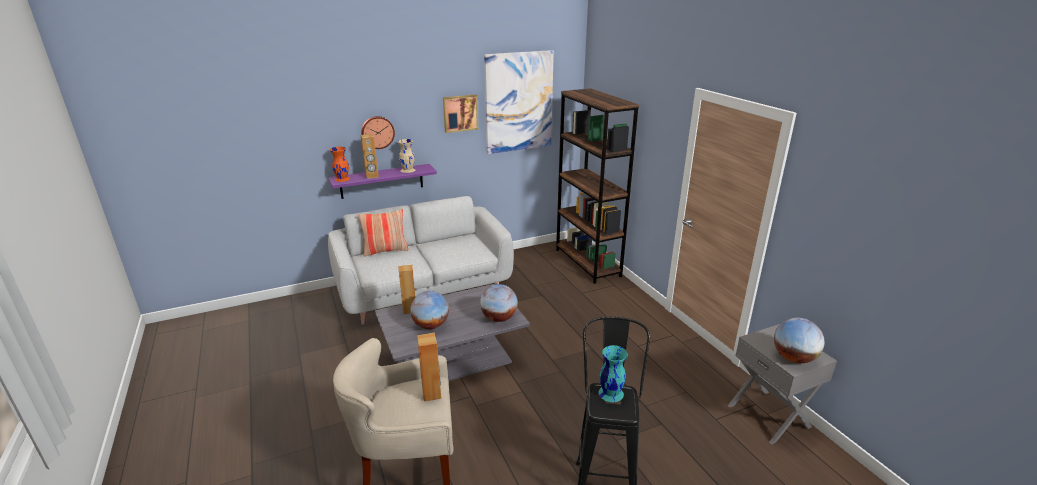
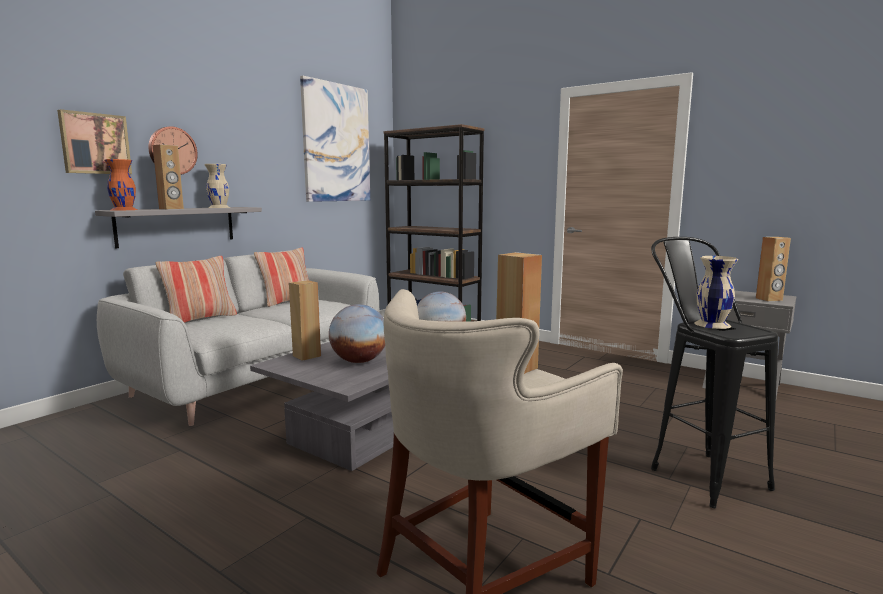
camera: 30 degrees left, 15 degrees down
(381, 181) = (177, 226): purple shelf -> grey shelf
(454, 237) = (287, 301): none -> pillow
(460, 113) = (276, 144): picture -> picture (95, 143)
(610, 393) = (711, 324): turquoise vase -> beige vase
(793, 358) = (769, 299): globe -> brown speaker

